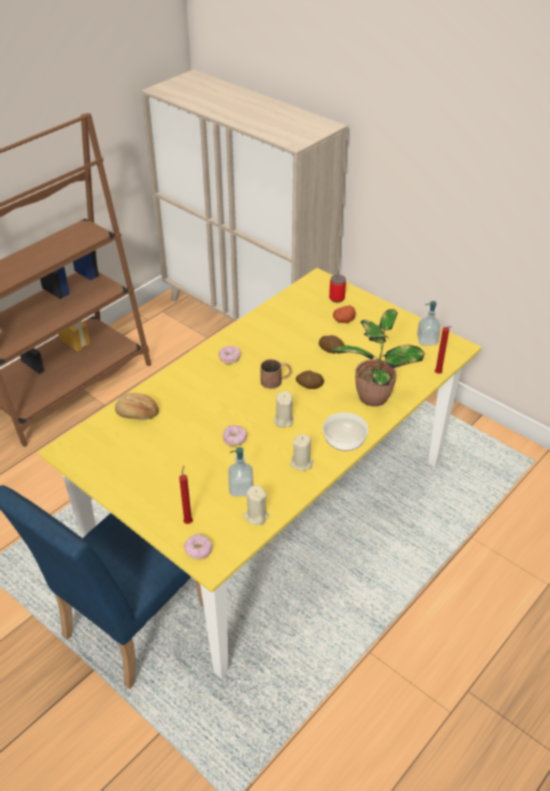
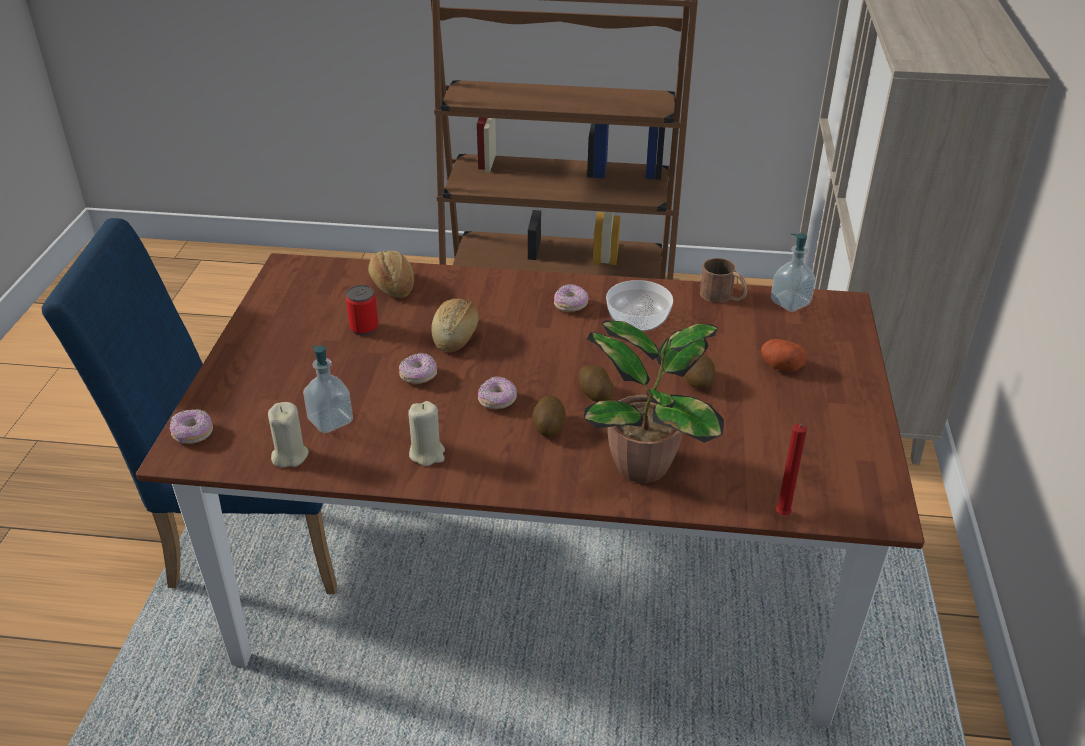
camera: 55 degrees right, 5 degrees down
(188, 521) = (238, 404): red candle -> none
(213, 410) = (456, 336): none -> bread
(275, 512) = (540, 578): yellow dining table -> brown dining table
(276, 380) = (572, 360): brown mug -> brown mug (723, 296)
(283, 420) = (497, 401): beige candle -> donut
(319, 412) = (548, 426): none -> potato
(337, 298) = (822, 338): can -> can (364, 328)
(344, 441) = (512, 475): bowl -> bowl (637, 320)
(427, 340) = (850, 469): soap dispenser -> soap dispenser (790, 303)

